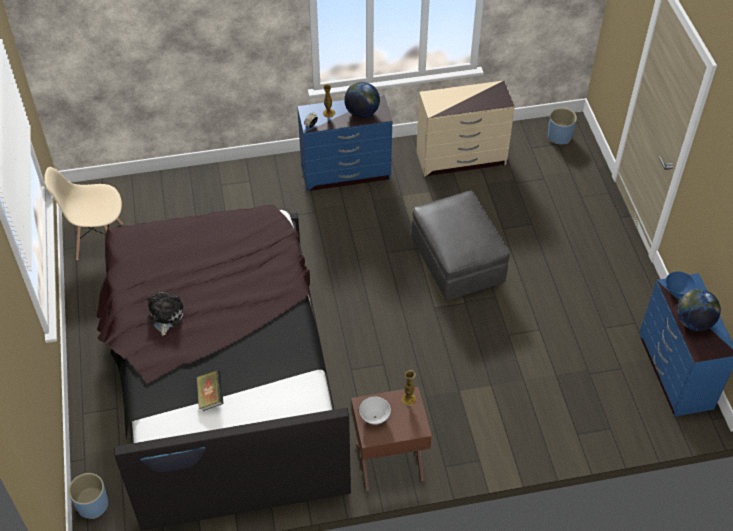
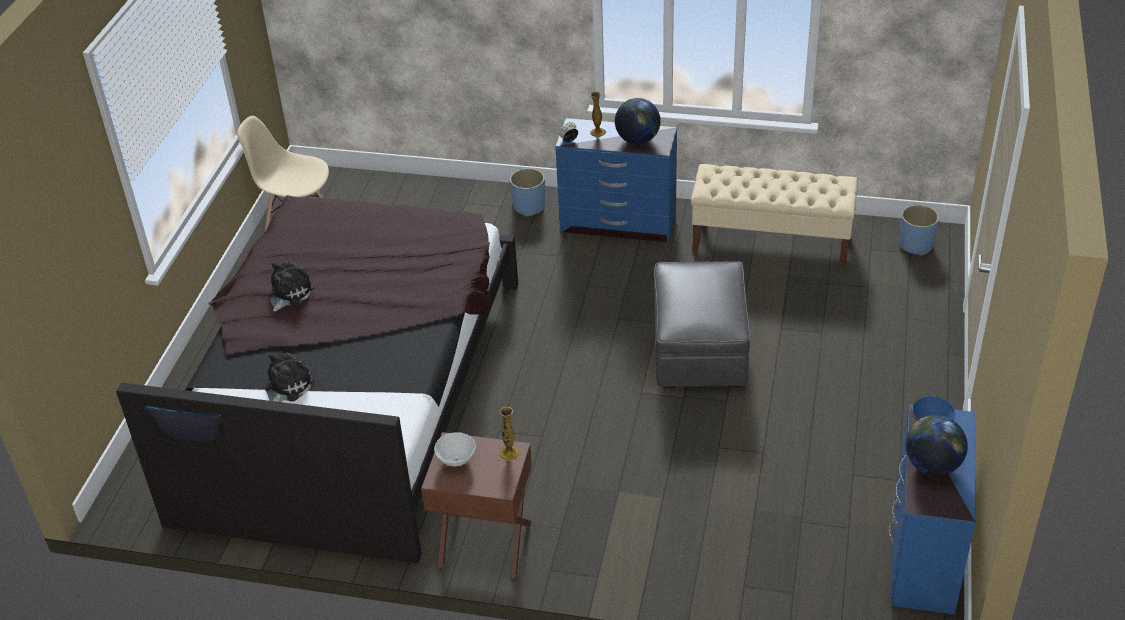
camera: 25 degrees right, 10 degrees down
(92, 505) = (128, 485): blue planter -> blue planter (528, 207)
(211, 396) = (286, 387): book -> plush toy
(461, 159) = (771, 241): beige dresser -> beige bench

